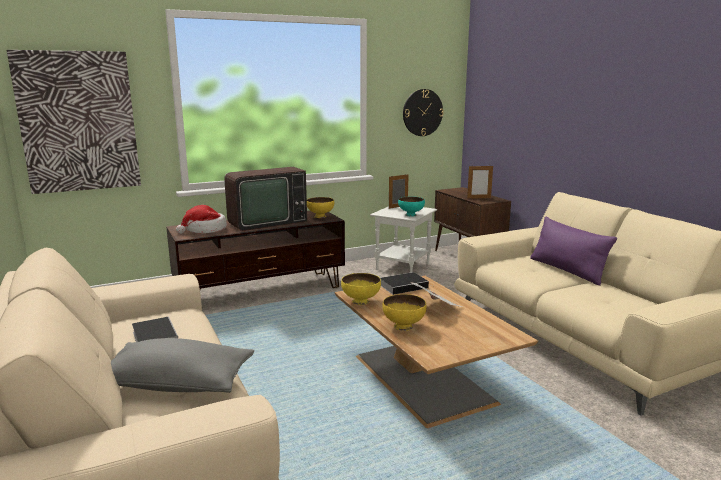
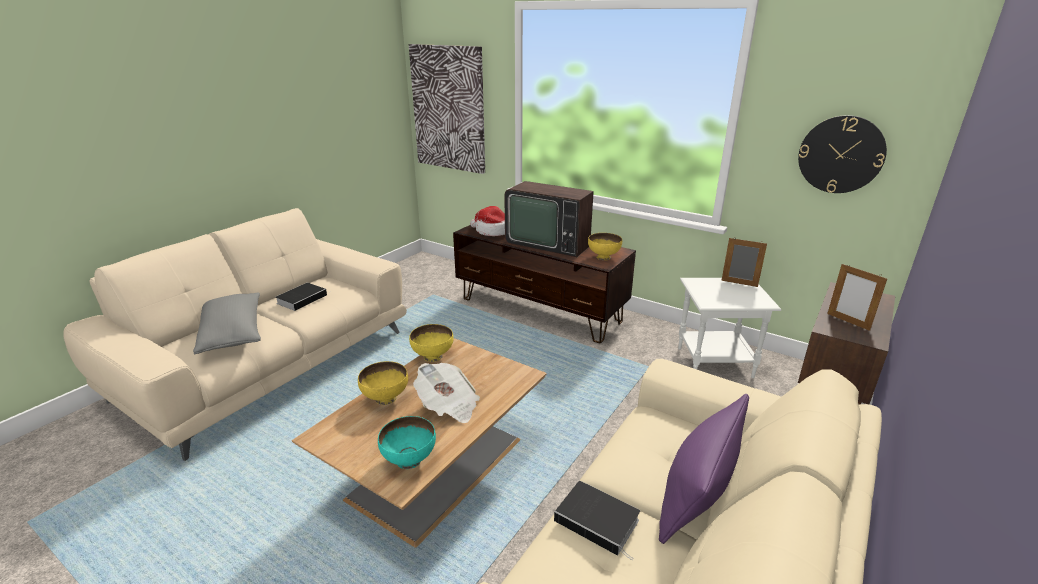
camera: 60 degrees right, 10 degrees up
(404, 286) = (498, 369): book -> book (599, 521)
(411, 215) = (717, 300): turquoise bowl -> turquoise bowl (409, 460)

